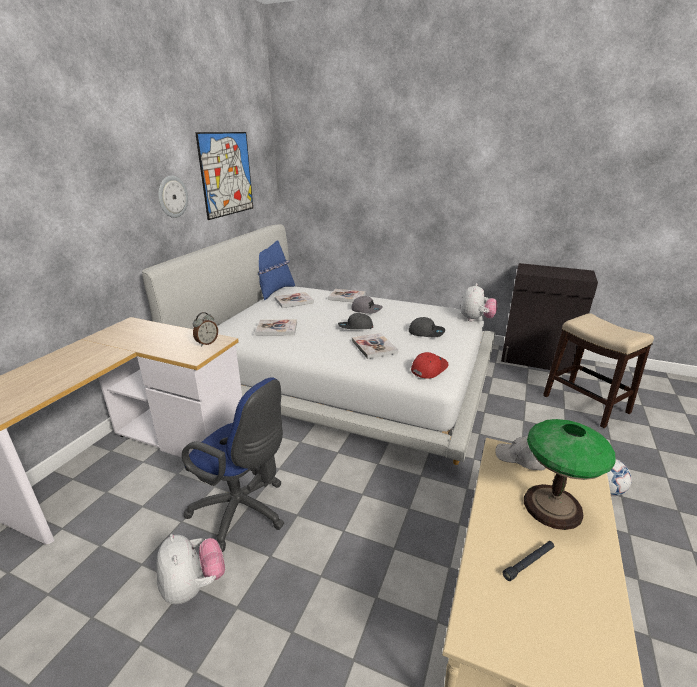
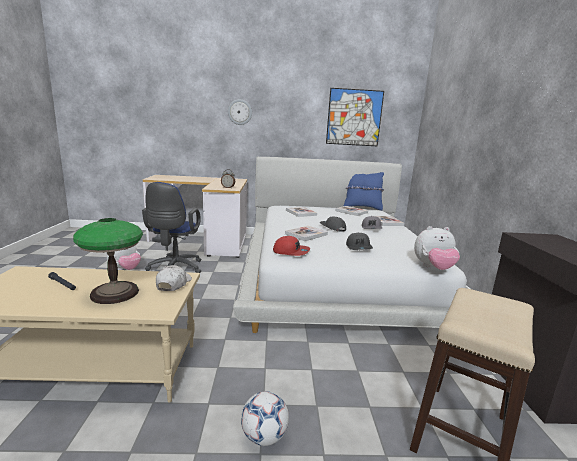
camera: 65 degrees right, 10 degrees down
(172, 196) = (299, 123): wall clock -> wall clock (240, 112)

